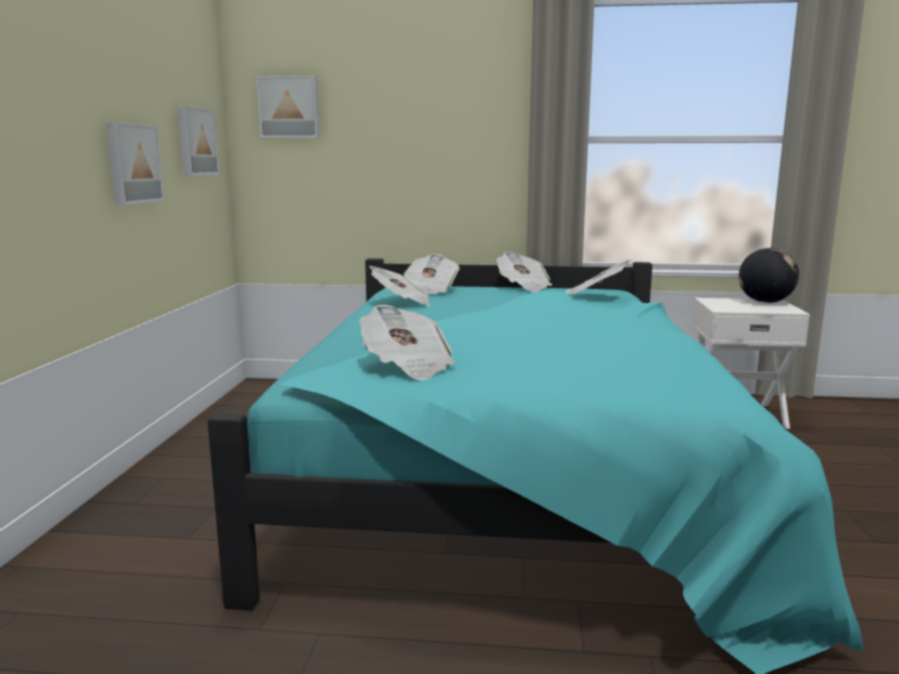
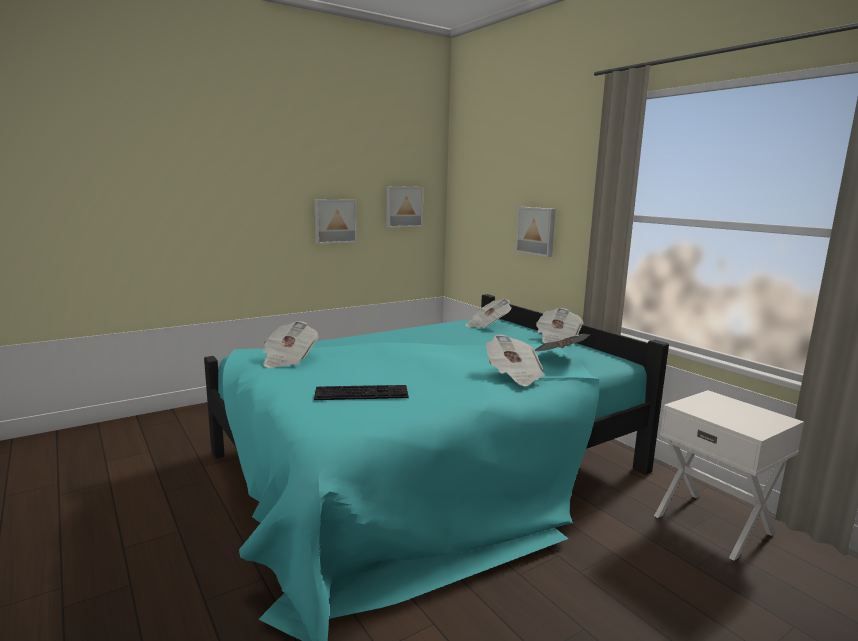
camera: 50 degrees right, 0 degrees up
(289, 107) = (472, 184): picture -> picture (536, 231)
(402, 303) = (441, 328): newspaper -> newspaper (514, 375)
(605, 362) = (362, 393): none -> keyboard
(765, 302) = (764, 416): globe -> none

